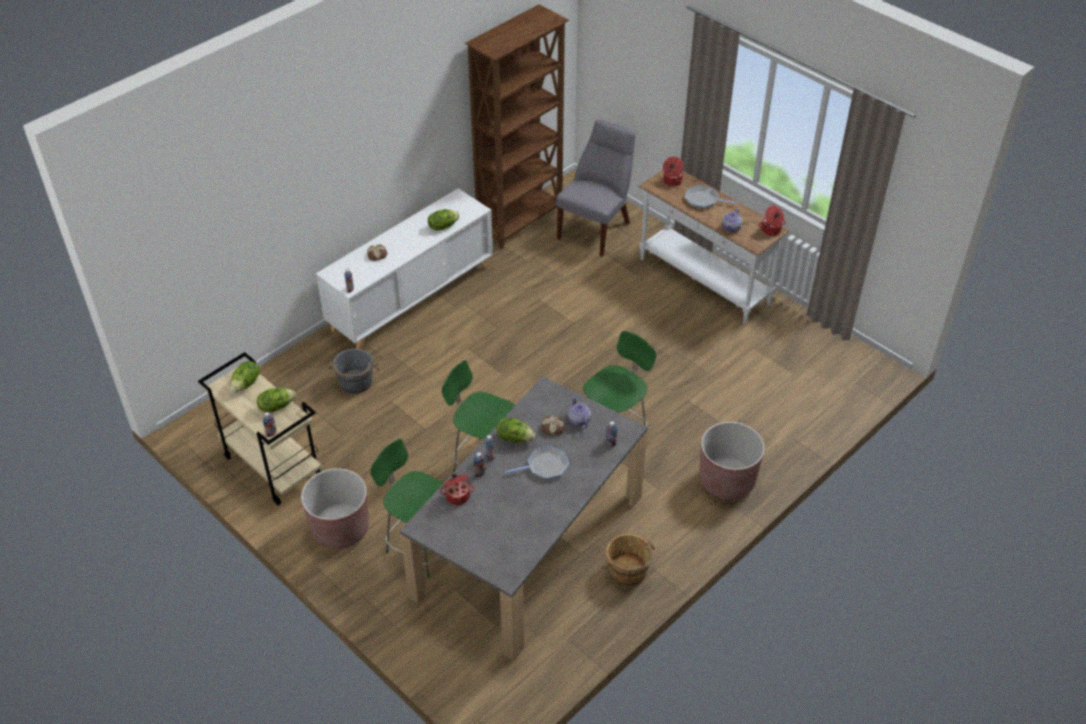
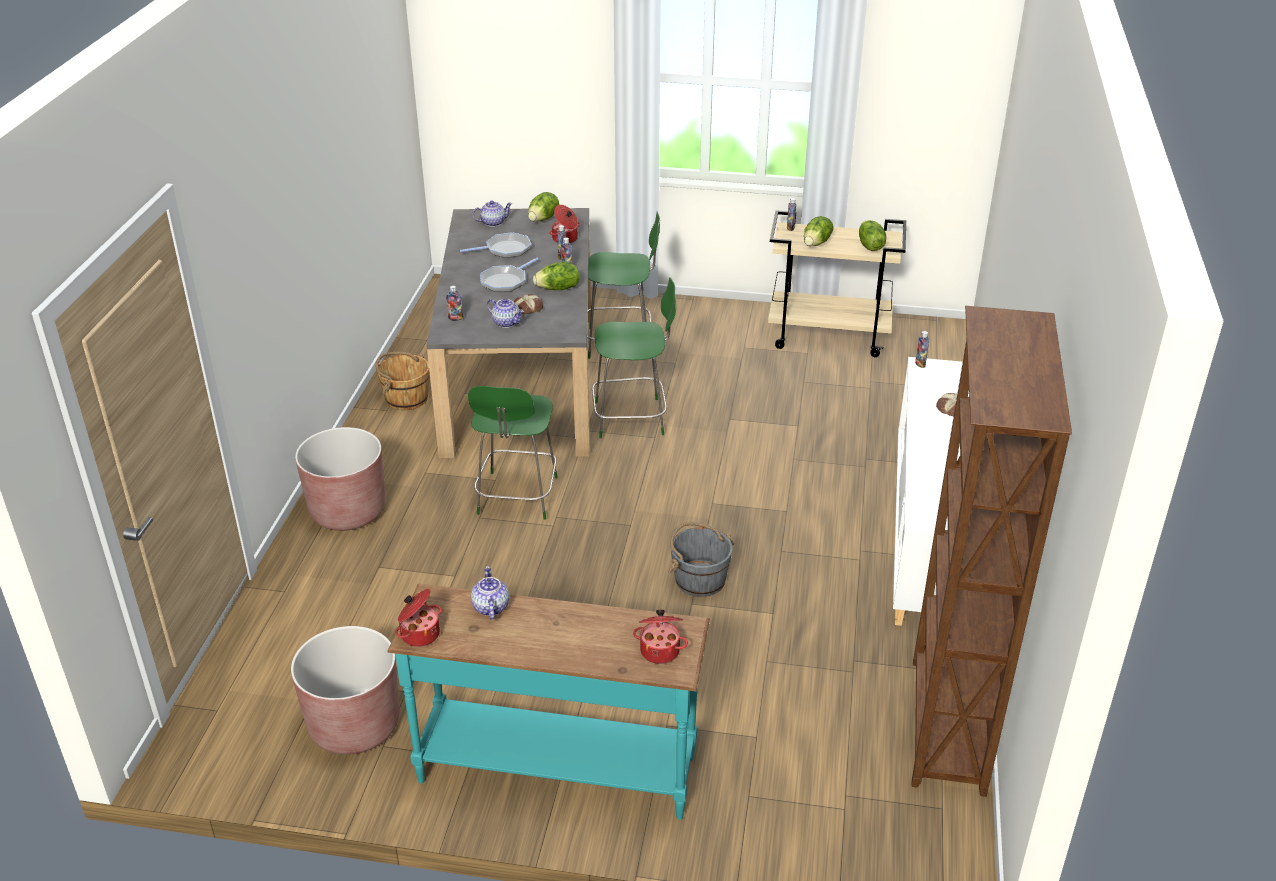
camera: 145 degrees right, 10 degrees down
(340, 529) = (706, 325): brown planter -> brown planter (354, 725)
(355, 383) = (857, 424): grey bucket -> grey bucket (699, 579)
(443, 226) = (930, 476): lettuce -> lettuce (543, 218)
(495, 552) = (493, 222): none -> teapot
(596, 229) = (817, 778): grey chair -> none
(703, 200) = (575, 638): frying pan -> frying pan (505, 249)
(703, 282) = (557, 767): white console table -> turquoise console table

